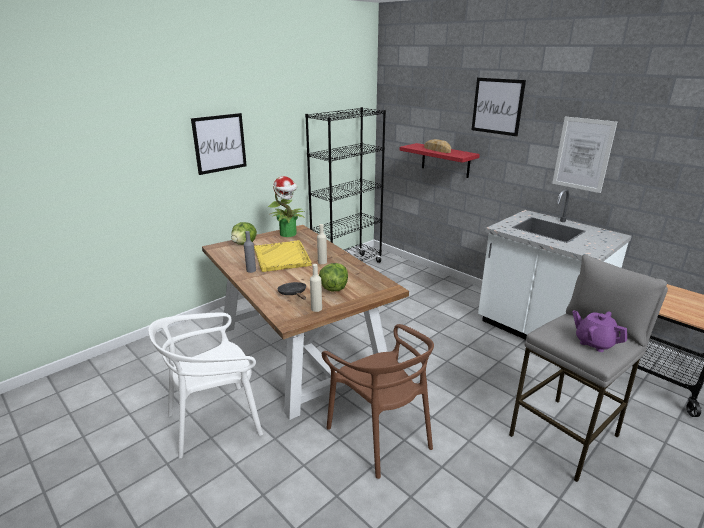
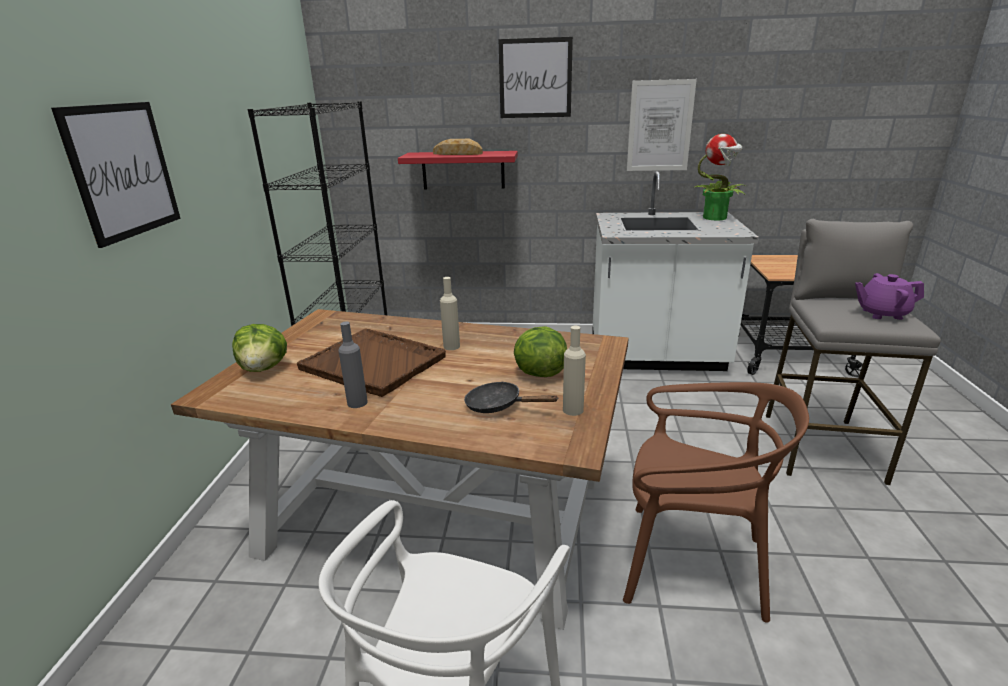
camera: 40 degrees left, 0 degrees up
(281, 257) = (374, 363): yellow tray -> brown tray
(288, 234) = (319, 328): potted plant -> potted plant (715, 217)

